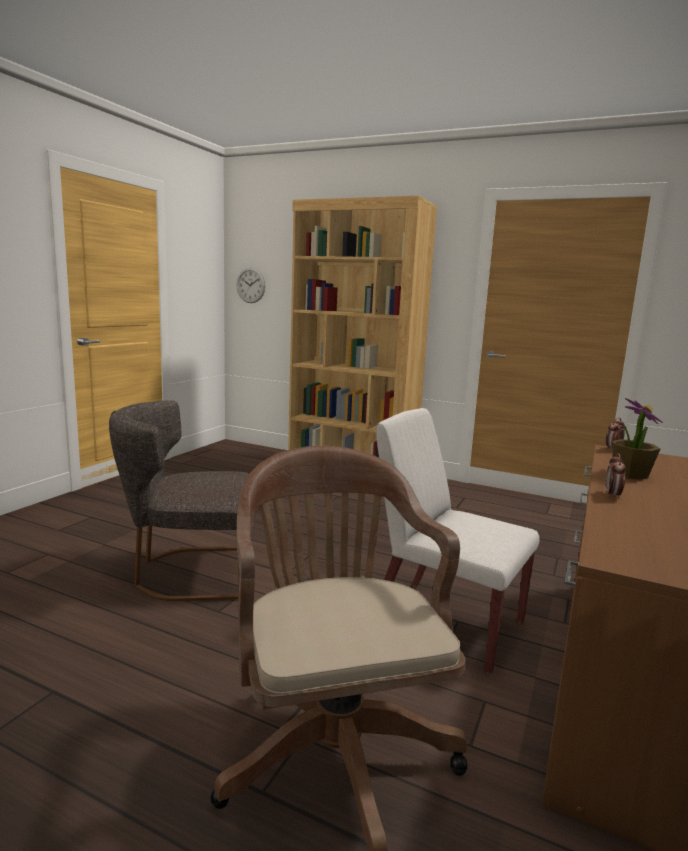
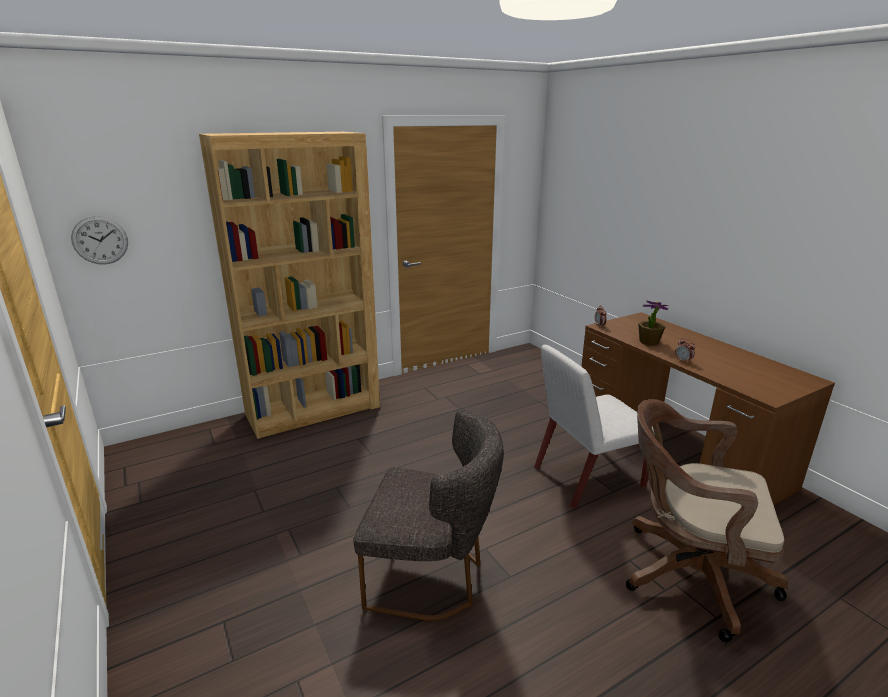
camera: 55 degrees left, 10 degrees up
(187, 573) = (432, 577): grey chair -> grey chair turned 105 degrees counterclockwise

